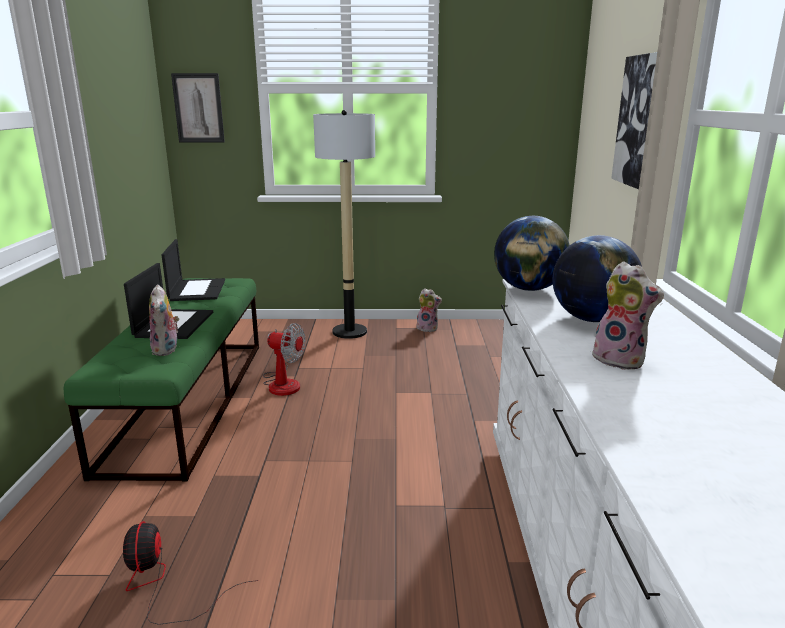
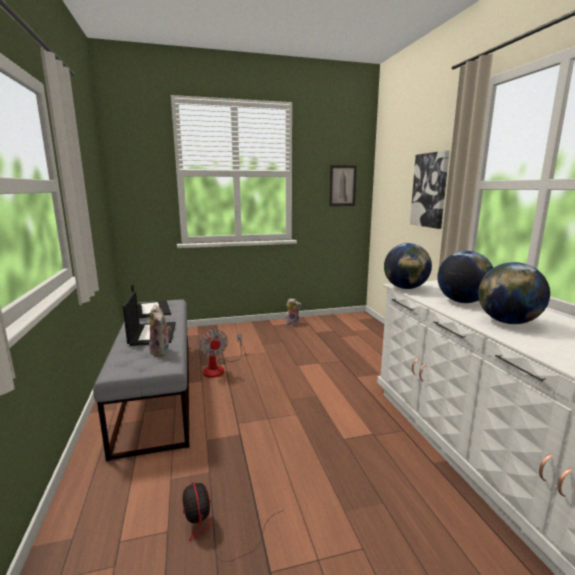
camera: 15 degrees left, 5 degrees down
(189, 400) = (158, 389): green bench -> grey bench
(198, 108) = (133, 186): picture -> picture (342, 185)
(282, 383) = (218, 368): fan -> fan turned 60 degrees clockwise
(349, 331) = (244, 330): floor lamp -> none
(621, 360) = (507, 322): plush toy -> globe

